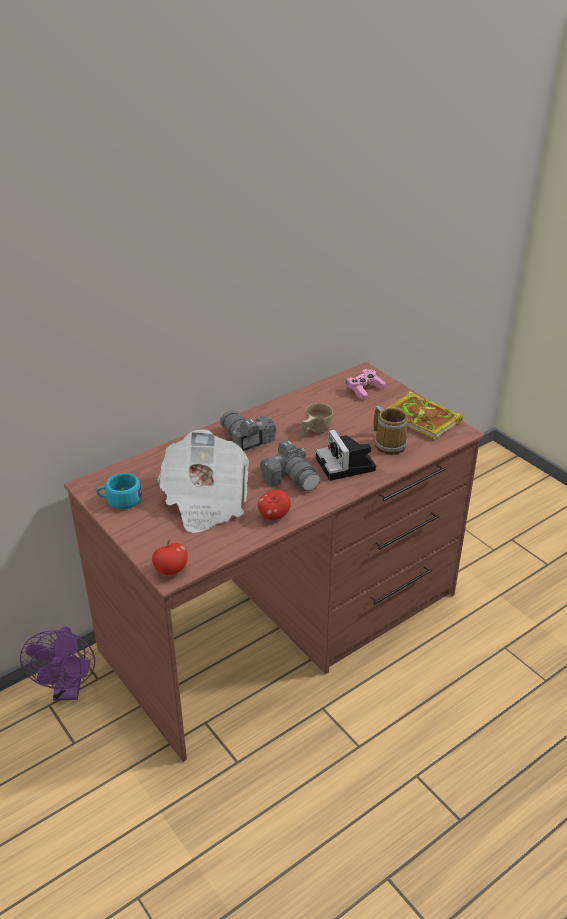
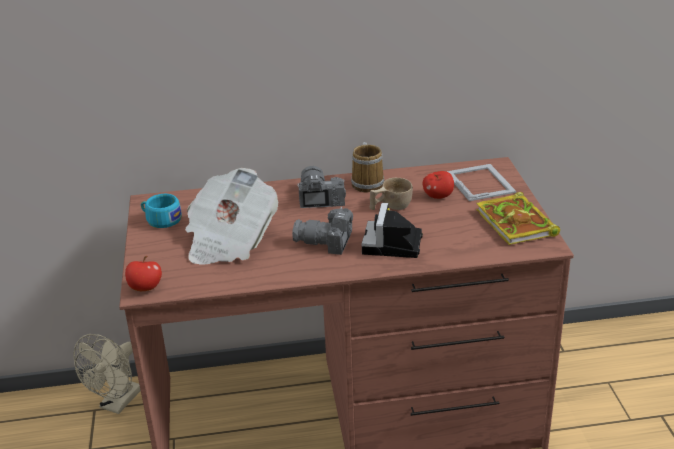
camera: 30 degrees right, 5 degrees down
(68, 690) = (117, 403): purple fan -> beige fan
(274, 515) = (278, 270): apple -> apple (438, 196)
(292, 478) = (328, 242): camera -> camera turned 105 degrees clockwise
(364, 389) = (480, 182): pink game controller -> picture frame
(389, 444) = (456, 237): mug -> mug (368, 183)

